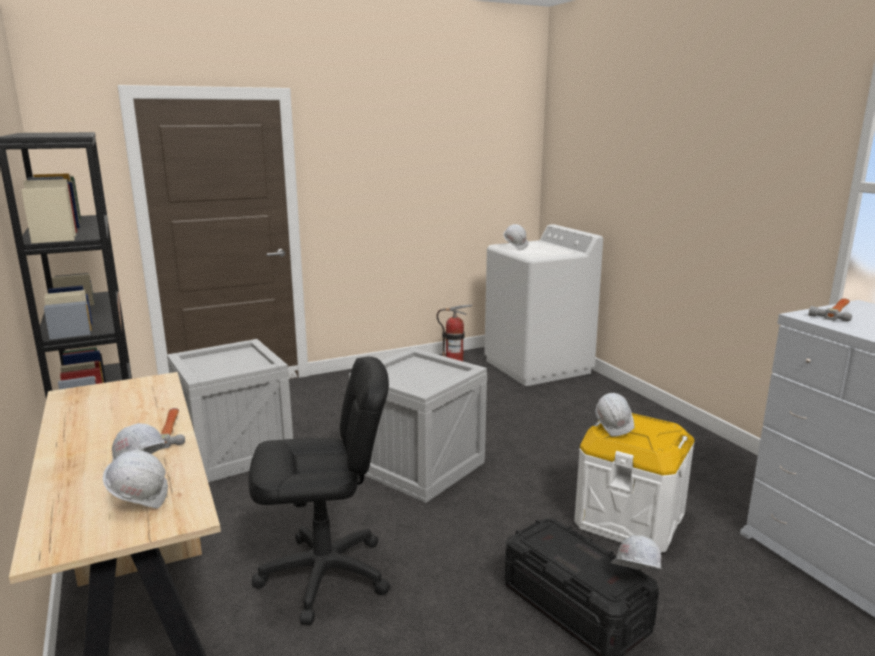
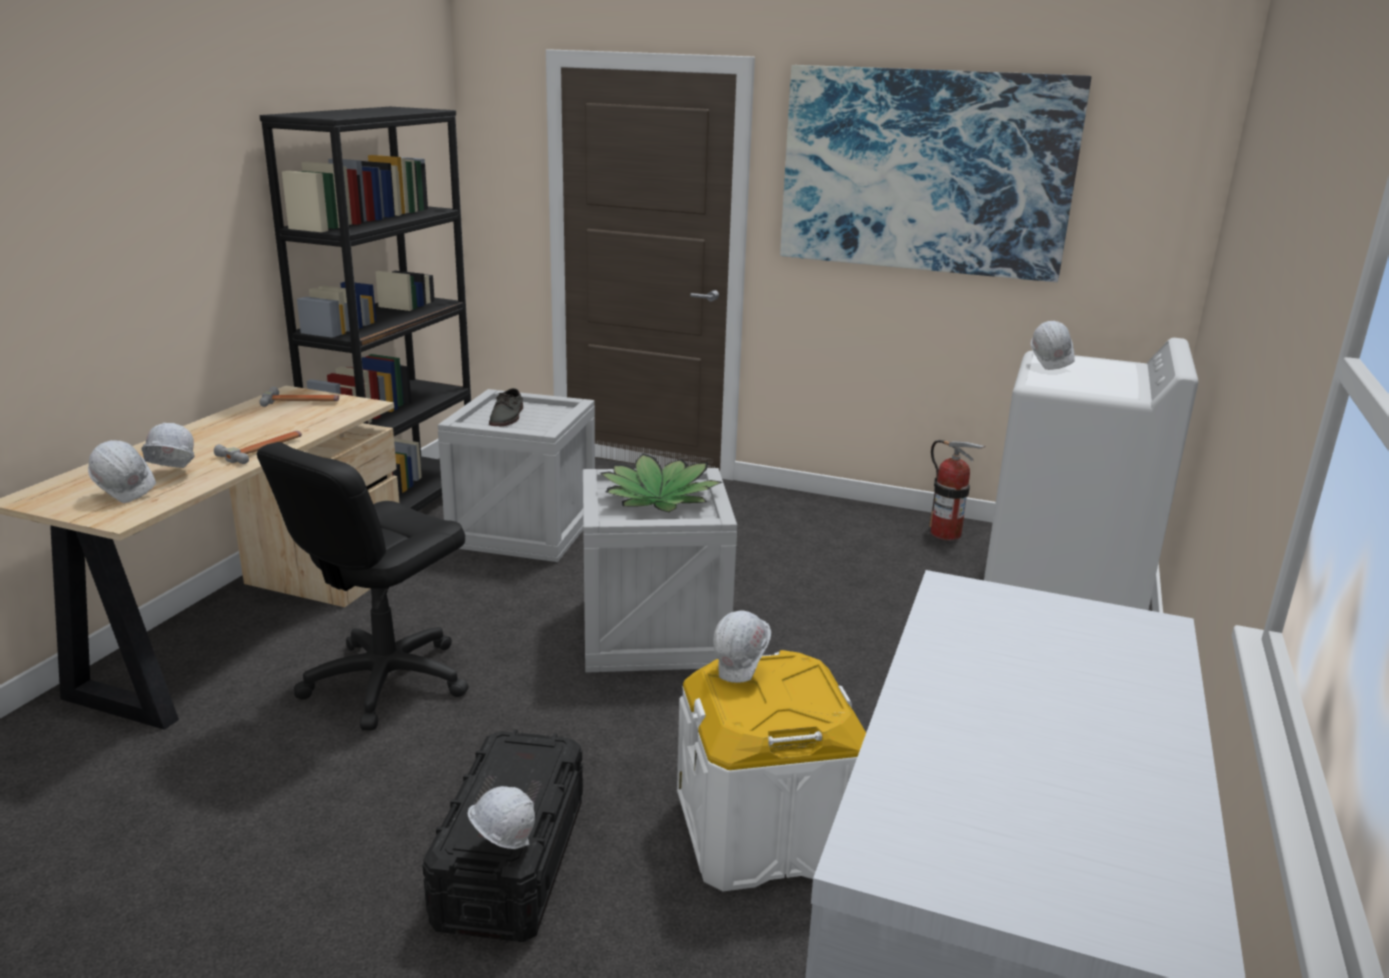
camera: 45 degrees right, 5 degrees up
(219, 366) = (507, 417): none -> grey shoe
(325, 575) = (386, 681): black office chair -> black office chair turned 90 degrees clockwise
(404, 154) = (925, 172): none -> picture
(416, 372) = (659, 498): none -> potted plant
(836, 312) = (1036, 610): hammer -> hammer (301, 402)

